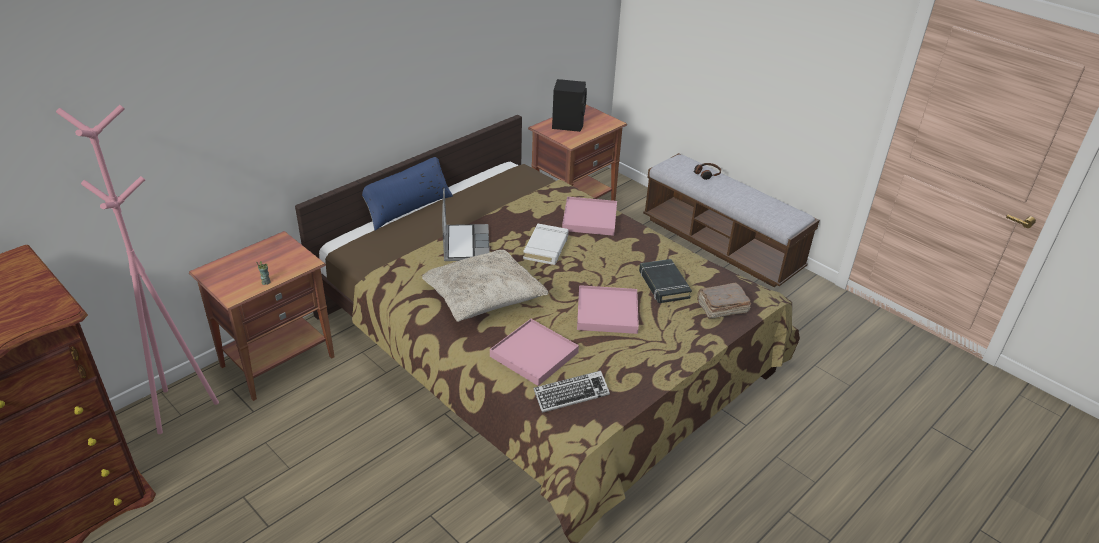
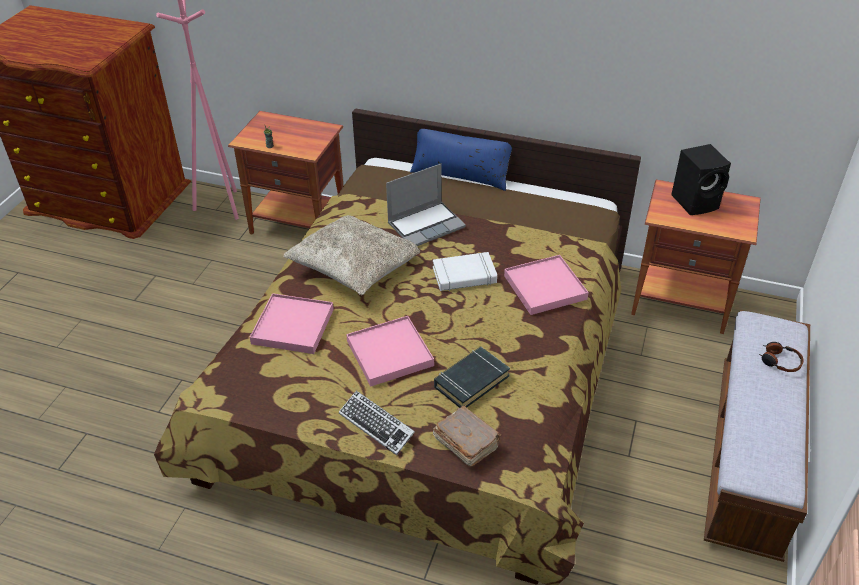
camera: 65 degrees right, 5 degrees up
(571, 394) = (251, 369): keyboard -> keyboard (376, 425)

